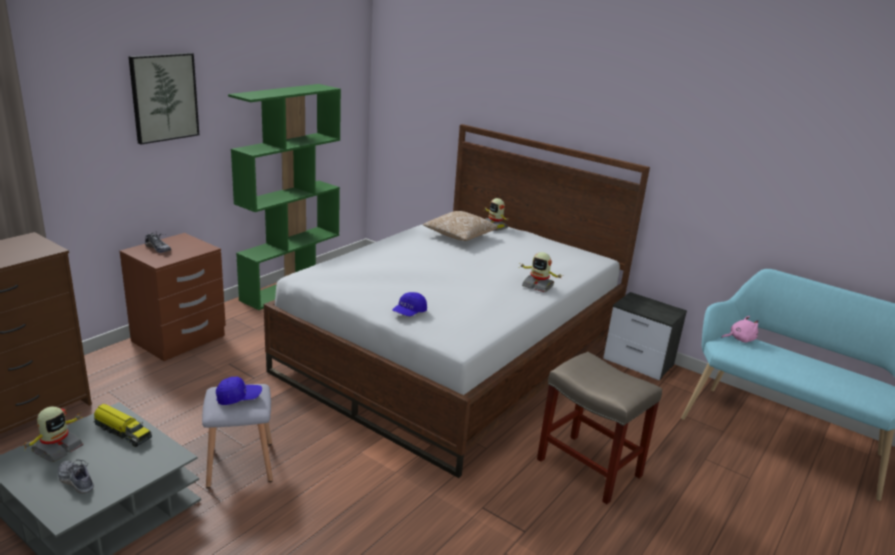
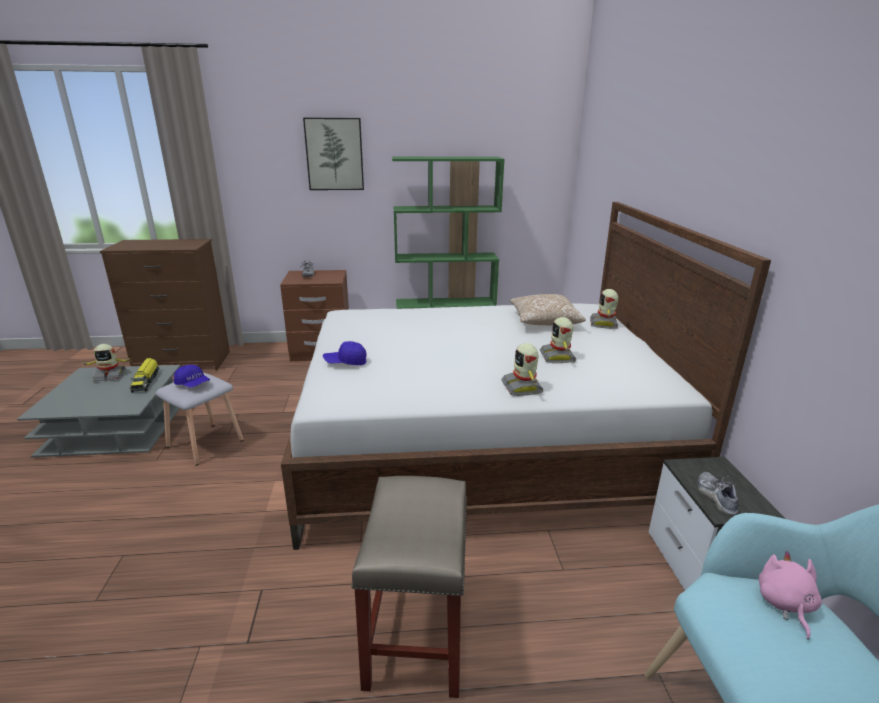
camera: 50 degrees right, 0 degrees up
(76, 481) = (79, 396): shoe -> shoe (716, 497)
(516, 259) = (558, 357): none -> toy robot
(739, 339) = (785, 604): pink plush toy -> pink plush toy turned 120 degrees counterclockwise

